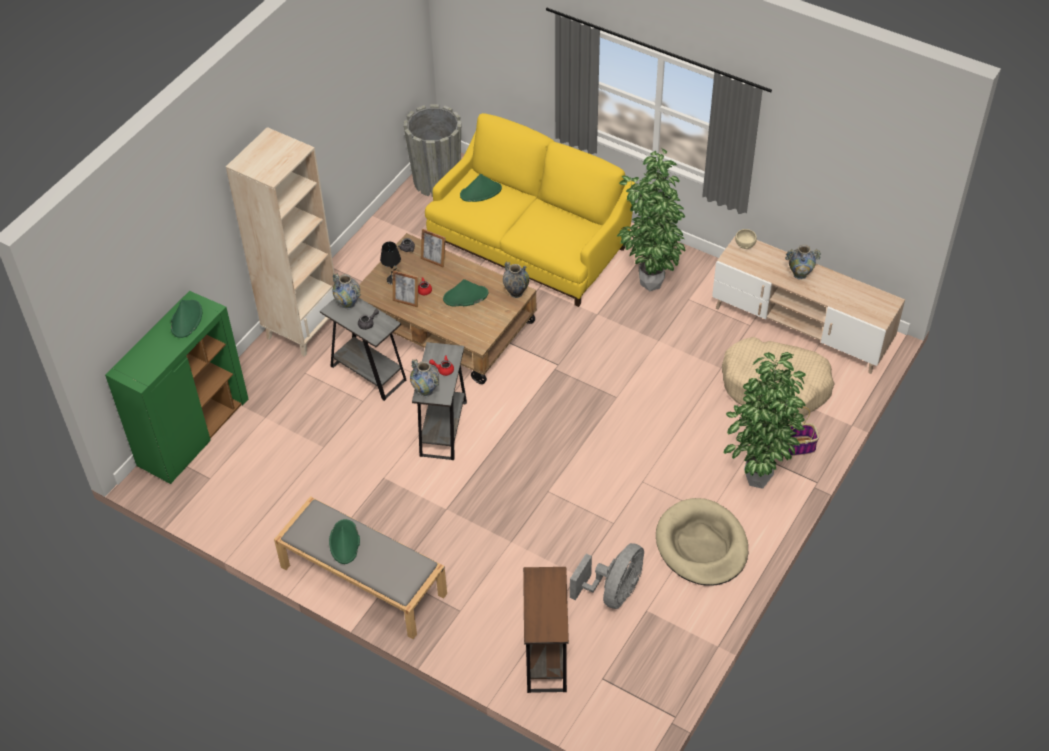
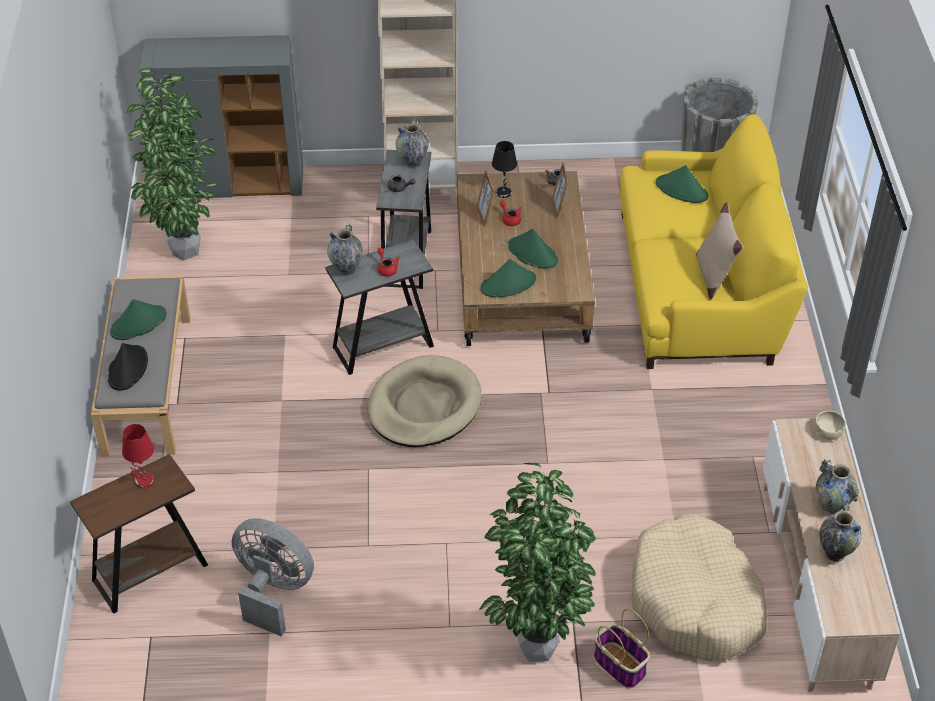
camera: 55 degrees right, 5 degrees down
(186, 319) = (251, 50): green hat -> green hat (508, 284)
(193, 433) = (234, 184): green cabinet -> grey cabinet
(386, 568) = (128, 368): none -> black hat
(516, 293) = (574, 288): vase -> vase (835, 553)
(538, 592) = (144, 481): none -> red table lamp
(569, 221) = (714, 275): none -> beige pillow
(613, 592) = (273, 591): grey fan -> grey fan turned 150 degrees counterclockwise
(648, 283) = (740, 410): potted plant -> potted plant (184, 249)
(701, 545) = (397, 641): beige dog bed -> beige dog bed (424, 406)

